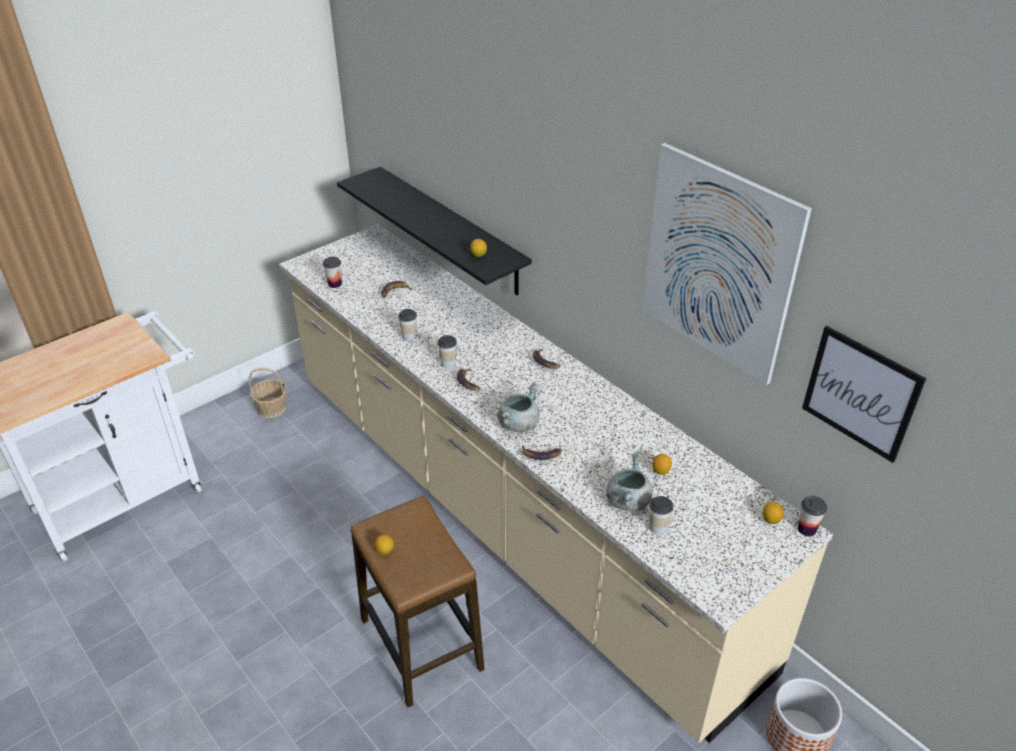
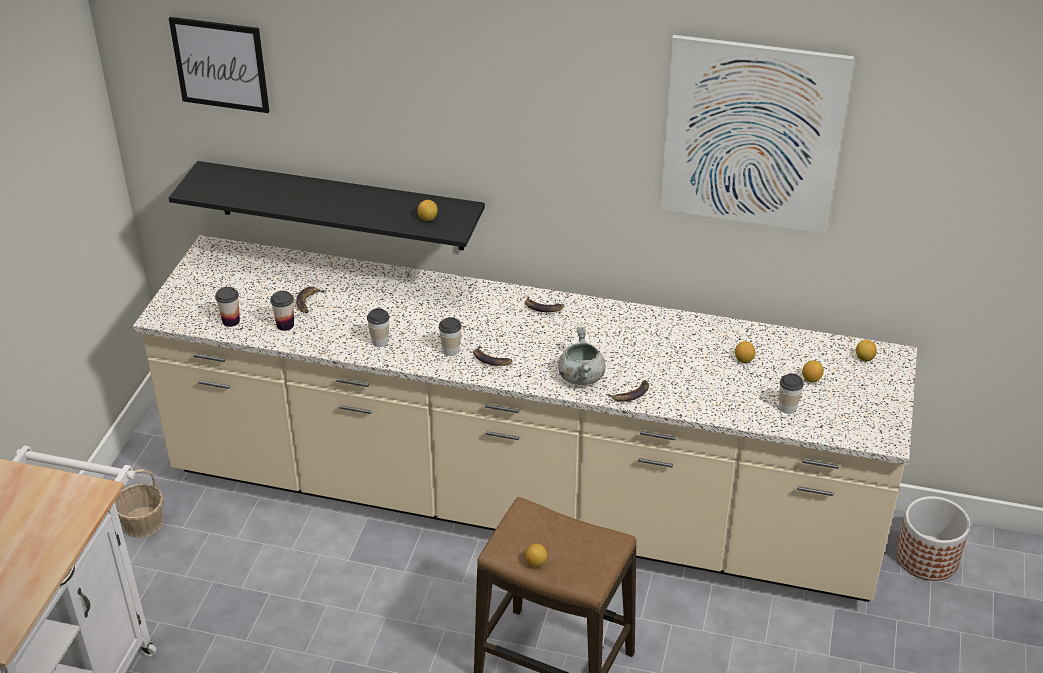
camera: 35 degrees left, 0 degrees up
(627, 500) = (742, 397): grey cooking pot -> none
(703, 514) = (811, 379): none -> lemon
(806, 529) = (896, 352): cup -> cup (285, 325)
(860, 393) = (925, 206): picture -> picture (220, 64)

